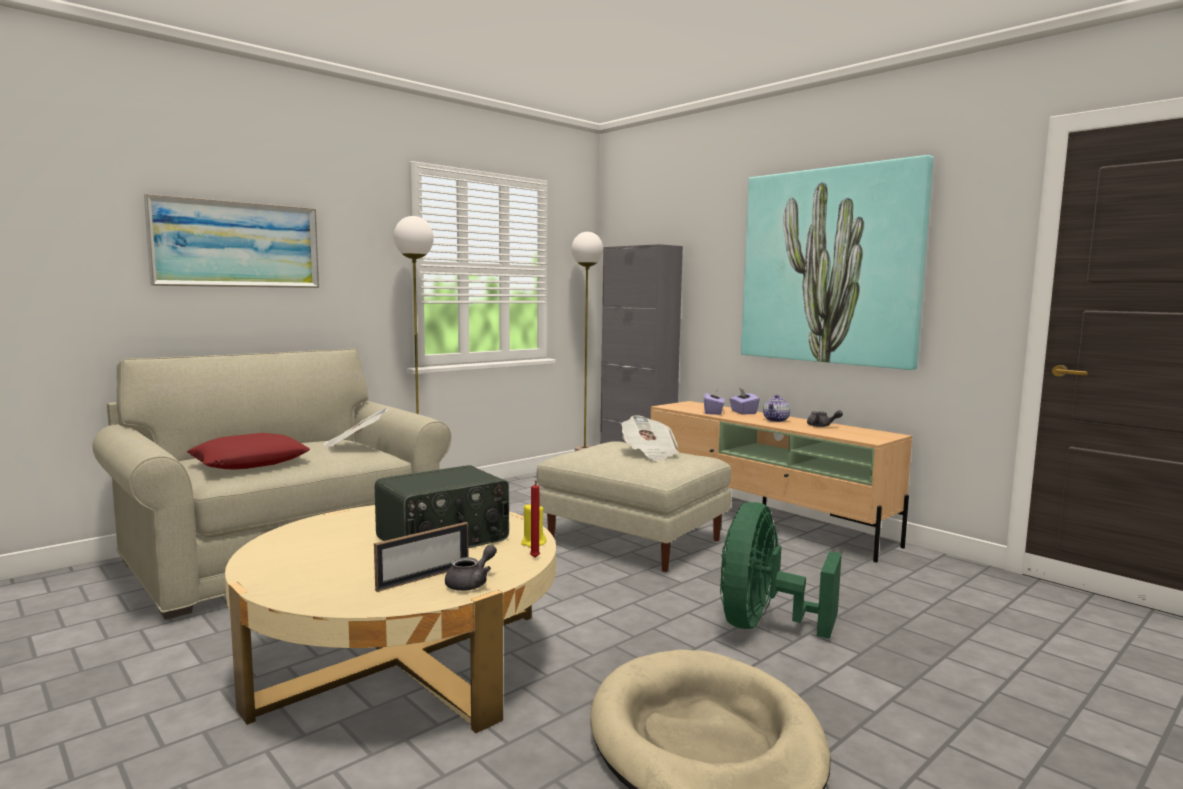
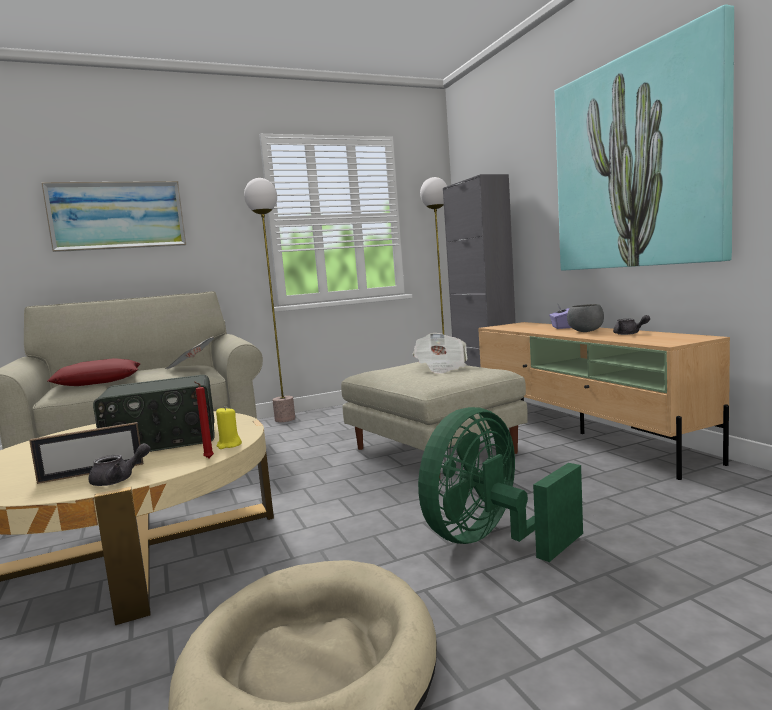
camera: 20 degrees right, 0 degrees up
(713, 412) = (530, 329): purple tissue box -> none
(776, 420) = (586, 331): teapot -> grey bowl

